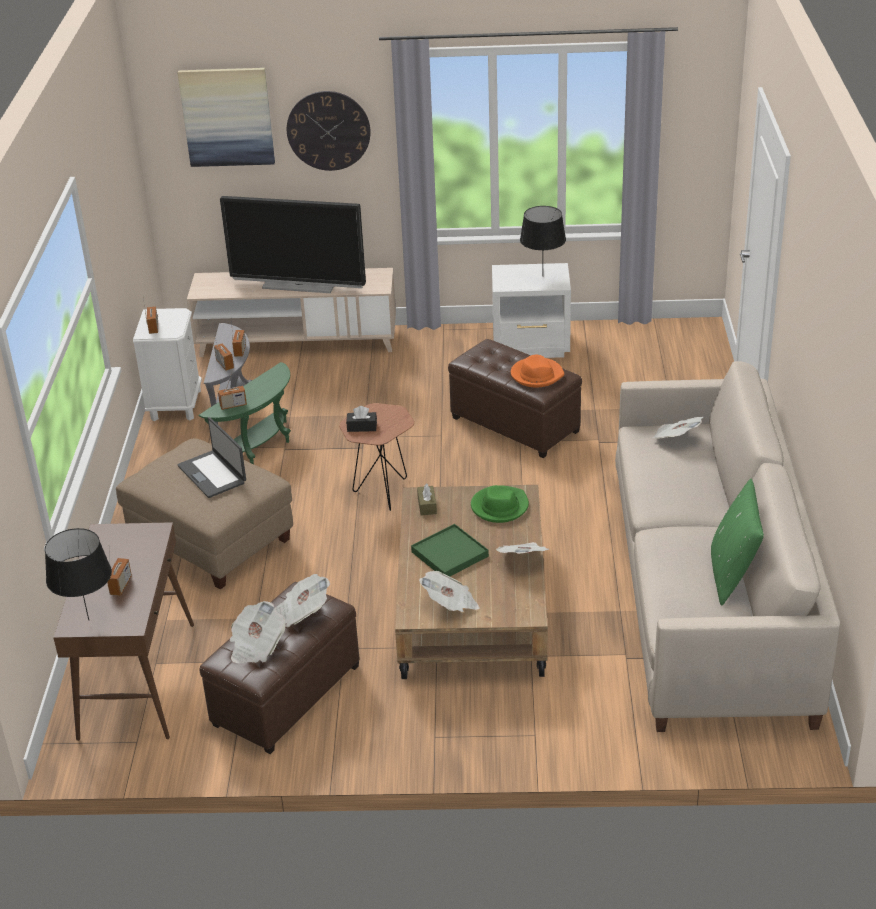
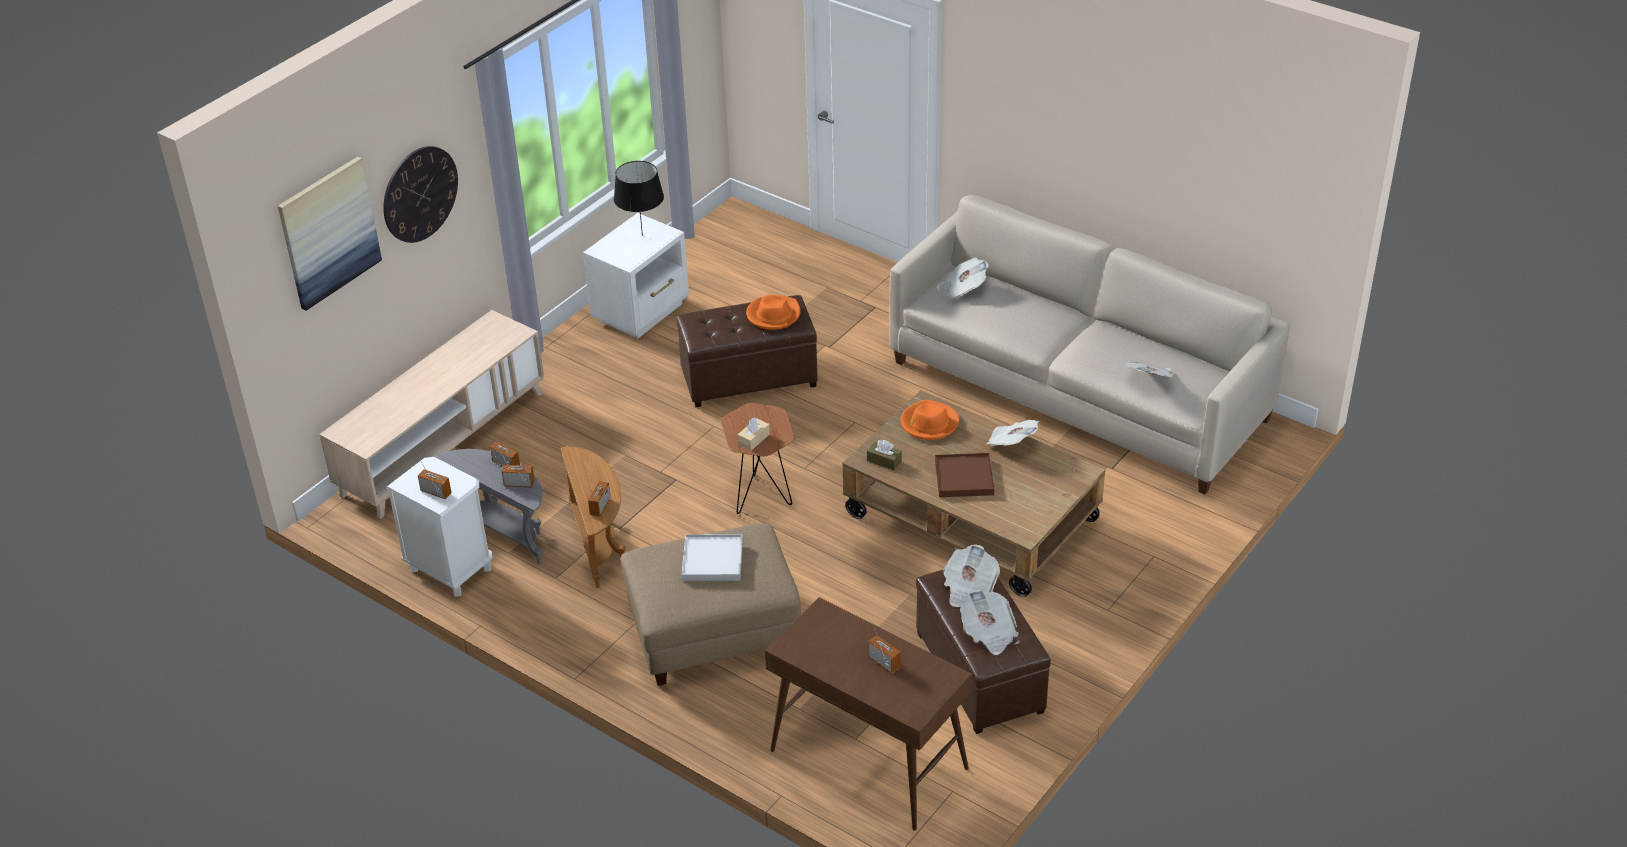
camera: 55 degrees left, 5 degrees up
(88, 620) = (916, 700): black table lamp -> none
(212, 474) = (712, 560): laptop -> white tray
(259, 449) = (599, 544): green side table -> brown side table
(299, 285) = (444, 377): television -> none
(362, 427) = (754, 439): black tissue box -> beige tissue box
(449, 554) = (964, 478): green tray -> brown tray
(450, 604) = (1029, 506): newspaper -> newspaper (1150, 380)
(499, 507) = (929, 423): green hat -> orange hat
(732, 575) = (1158, 348): green pillow -> none

